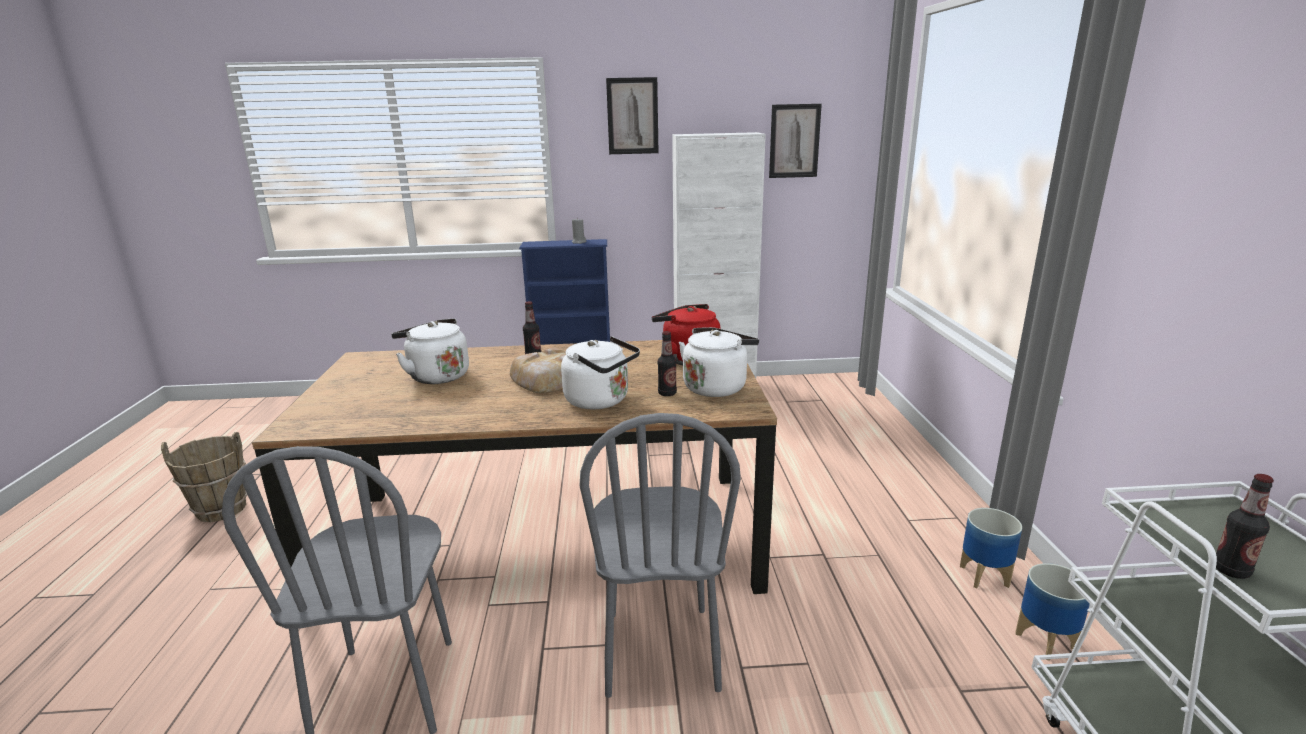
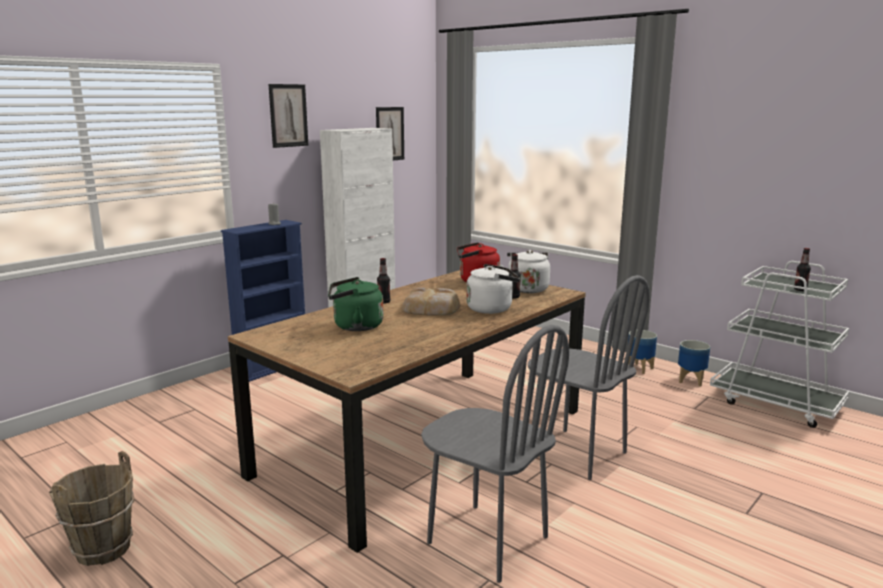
camera: 45 degrees left, 5 degrees down
(436, 376) = (355, 326): white kettle -> green kettle

